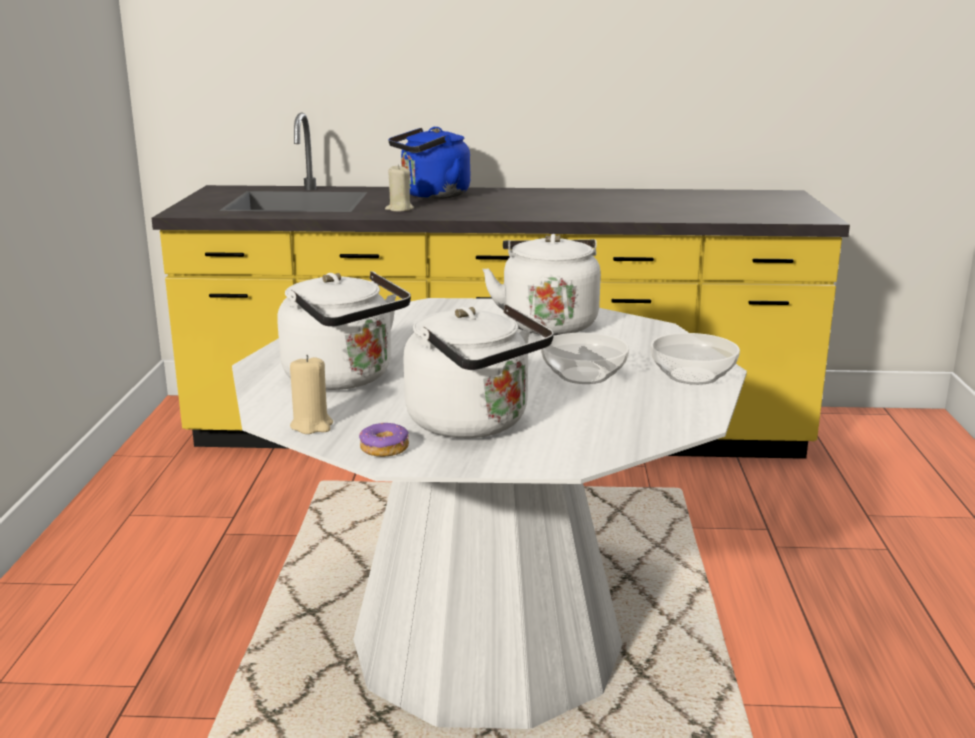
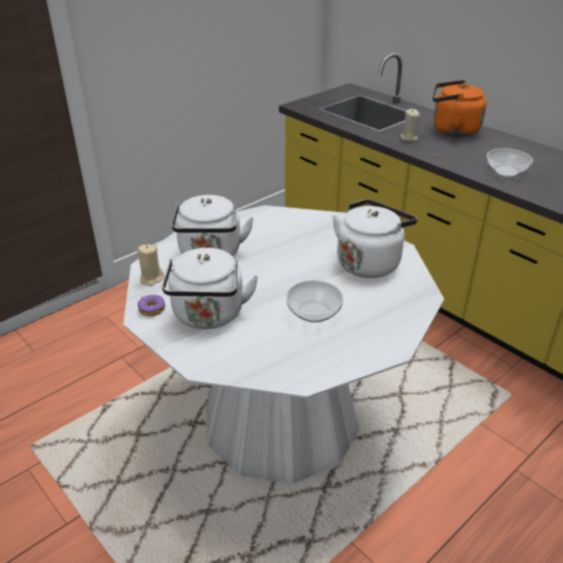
camera: 45 degrees right, 15 degrees up
(432, 195) = (452, 130): blue kettle -> orange kettle
(693, 376) = (370, 346): bowl -> bowl (507, 172)

